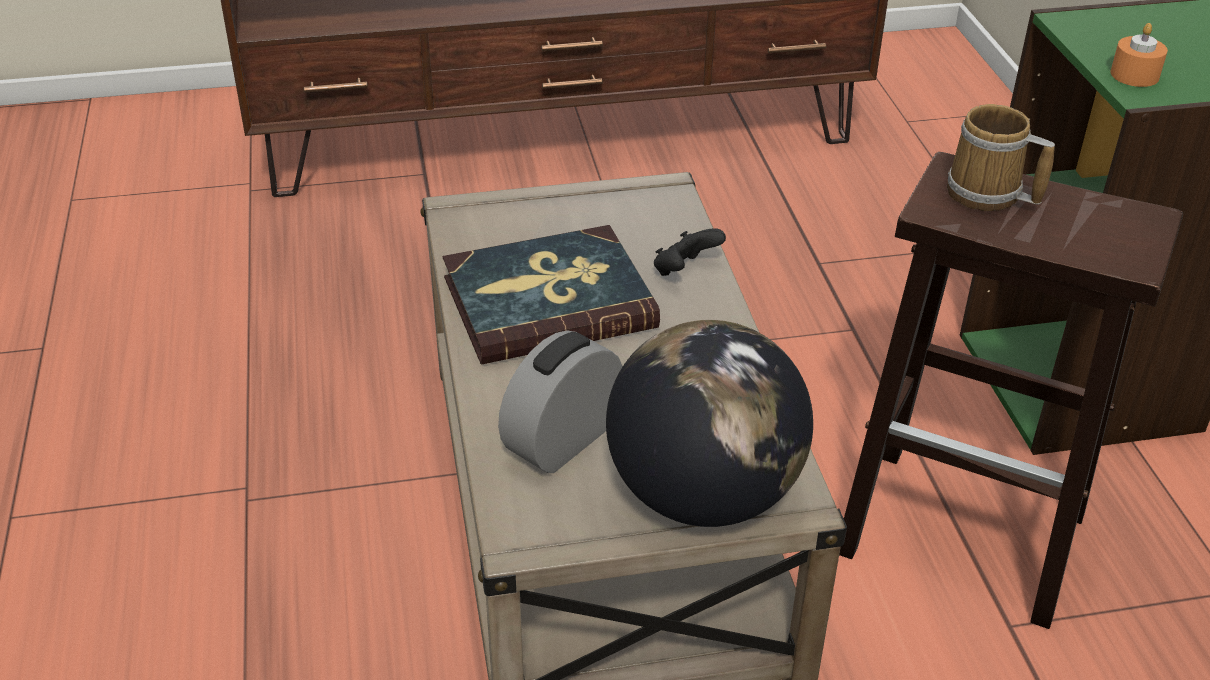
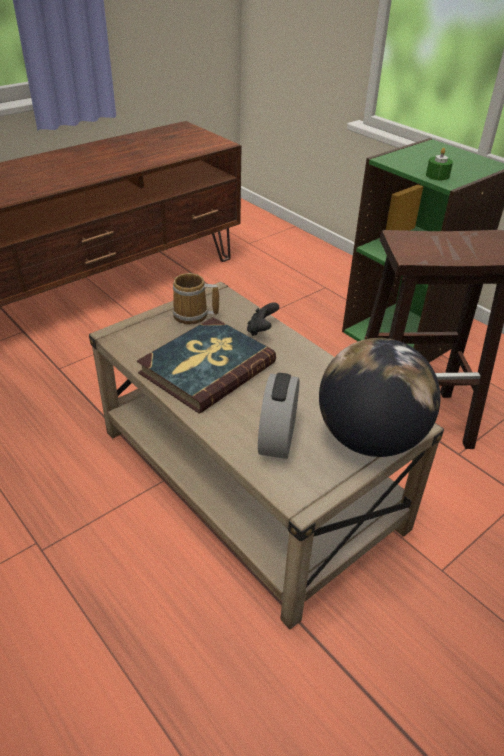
camera: 30 degrees left, 0 degrees up
(987, 195) = (423, 243): mug -> mug (193, 316)
(1134, 75) = (437, 176): orange candle -> green candle

